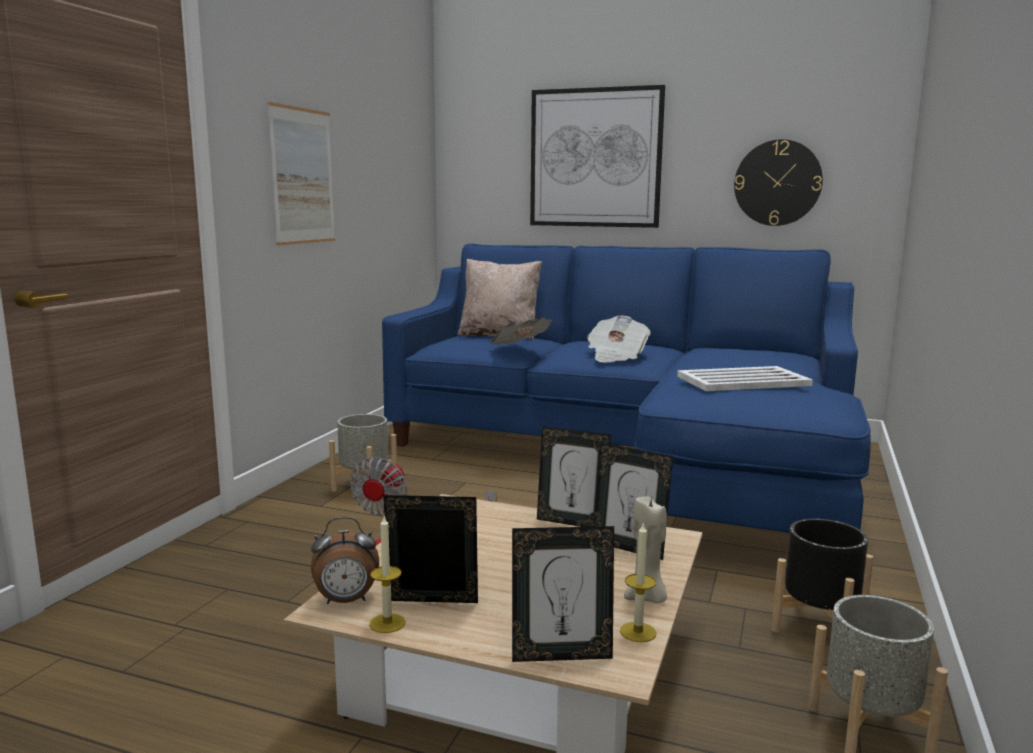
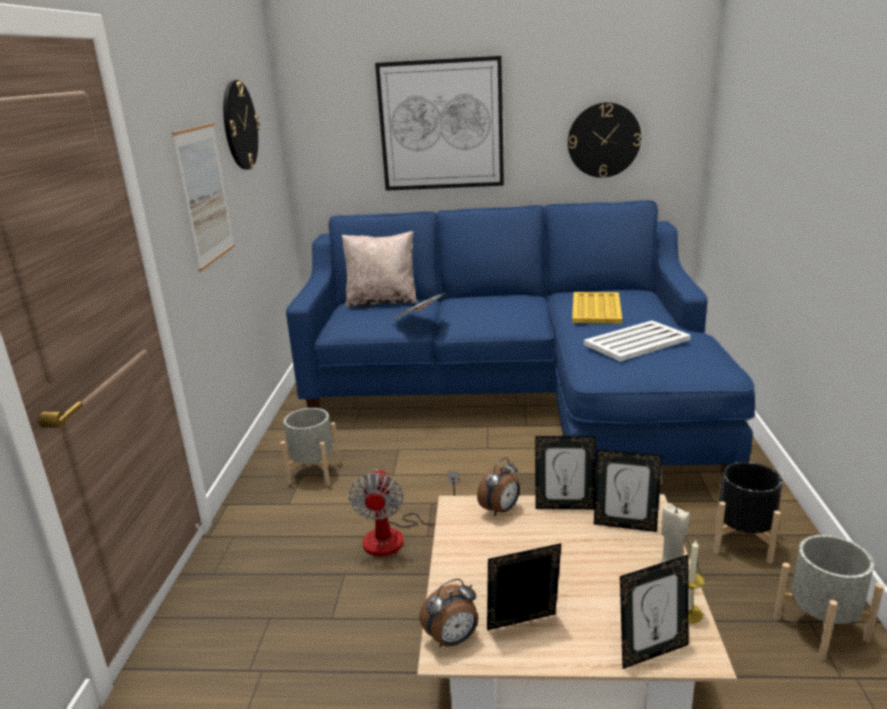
camera: 15 degrees left, 10 degrees up
(369, 129) = (239, 125): none -> wall clock
(387, 623) = (503, 655): candle -> none
(497, 514) = (501, 510): none -> alarm clock
(616, 357) = (504, 318): newspaper -> none
(723, 356) = (596, 308): none -> yellow tray

